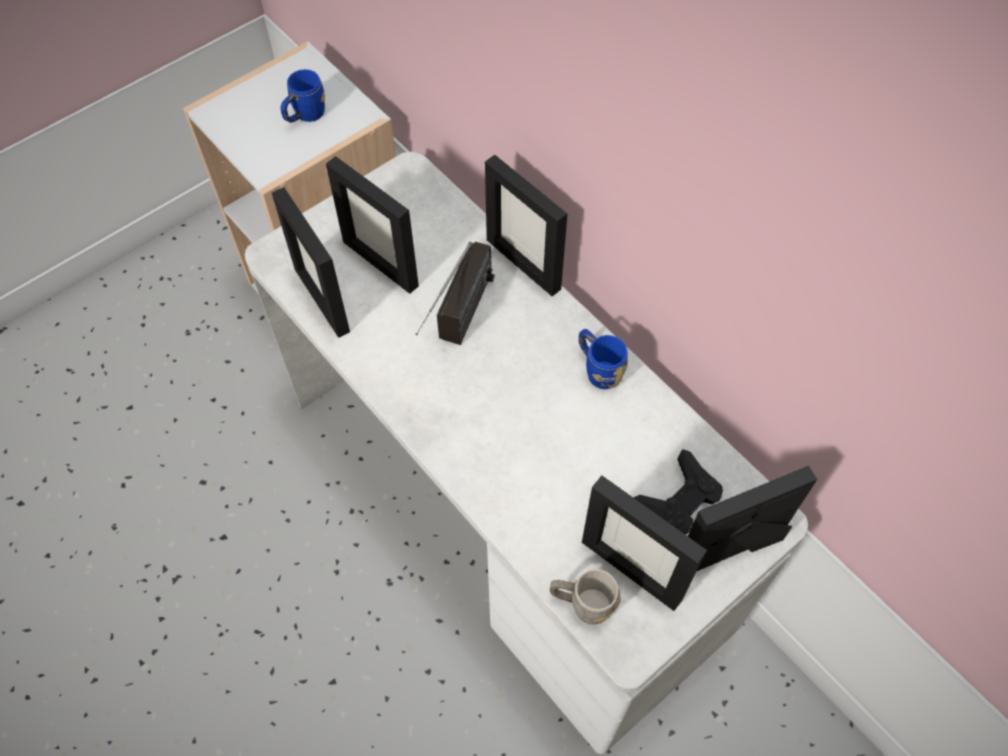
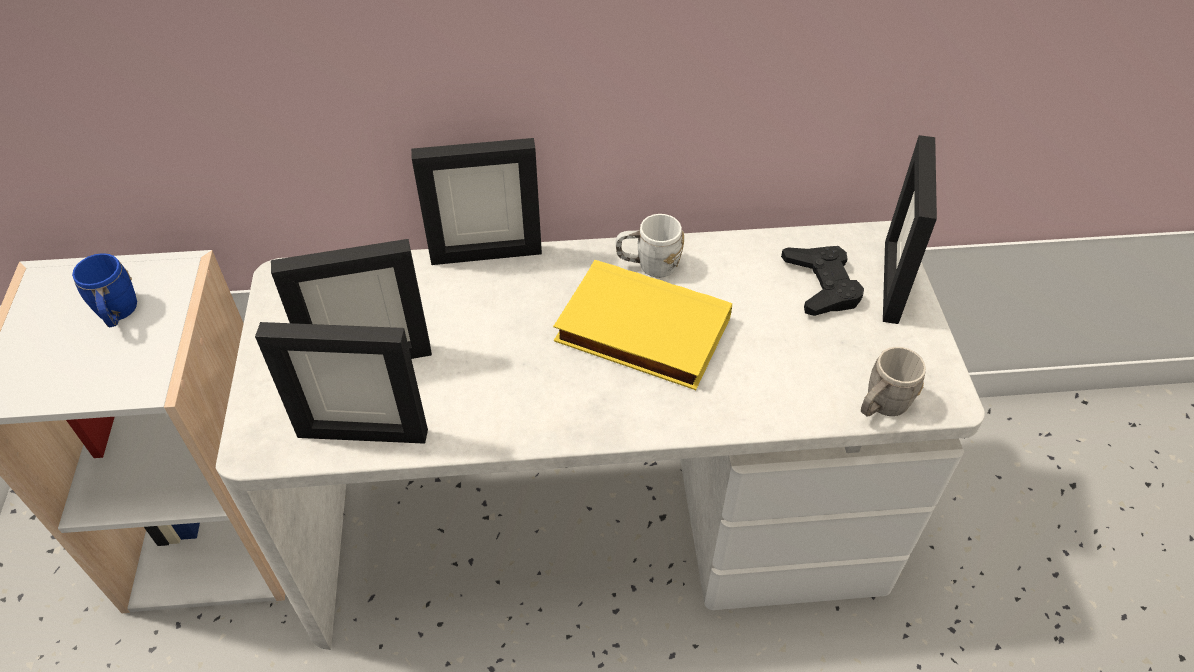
camera: 55 degrees left, 10 degrees down
(459, 326) = (509, 337): radio -> none
(527, 402) = (640, 332): none -> yellow book
(598, 369) = (648, 265): blue mug -> white mug
(632, 568) = (868, 352): picture frame -> none

